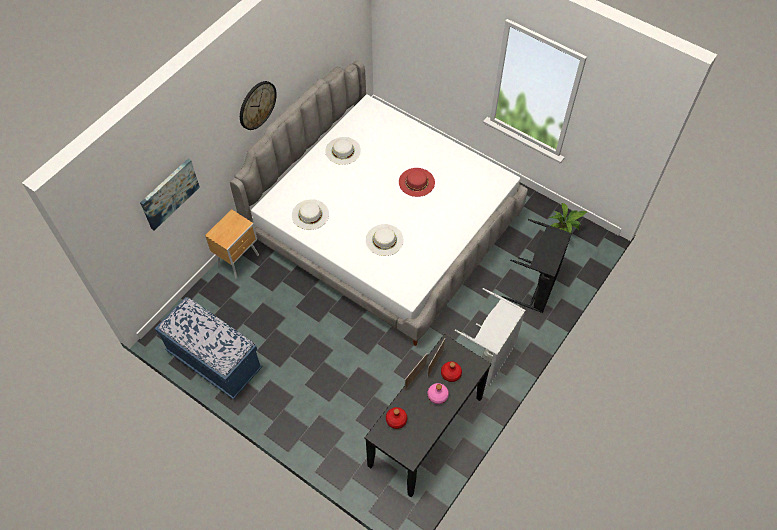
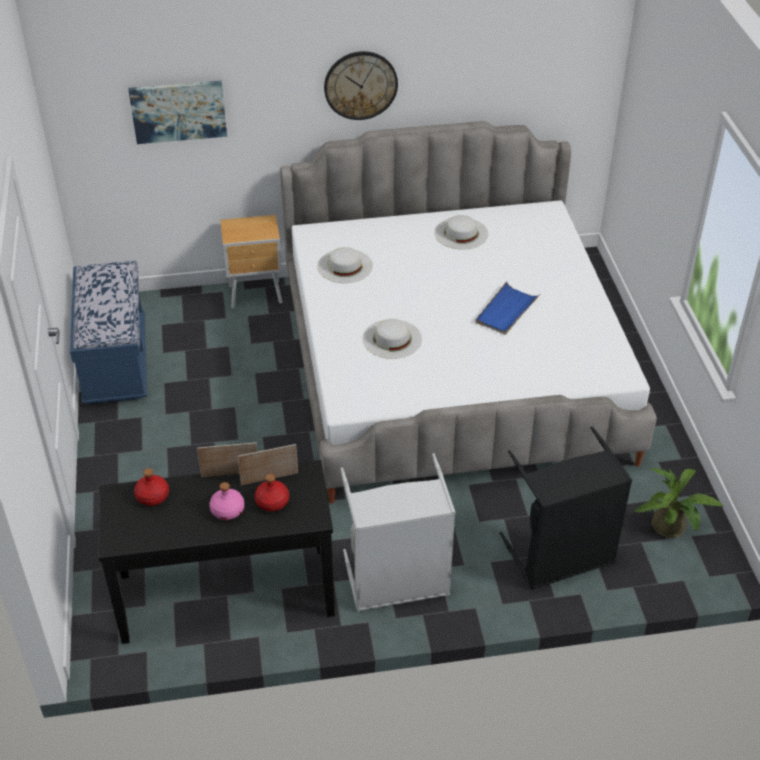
camera: 45 degrees right, 15 degrees down
(416, 182) = (506, 311): red hat -> blue tray

